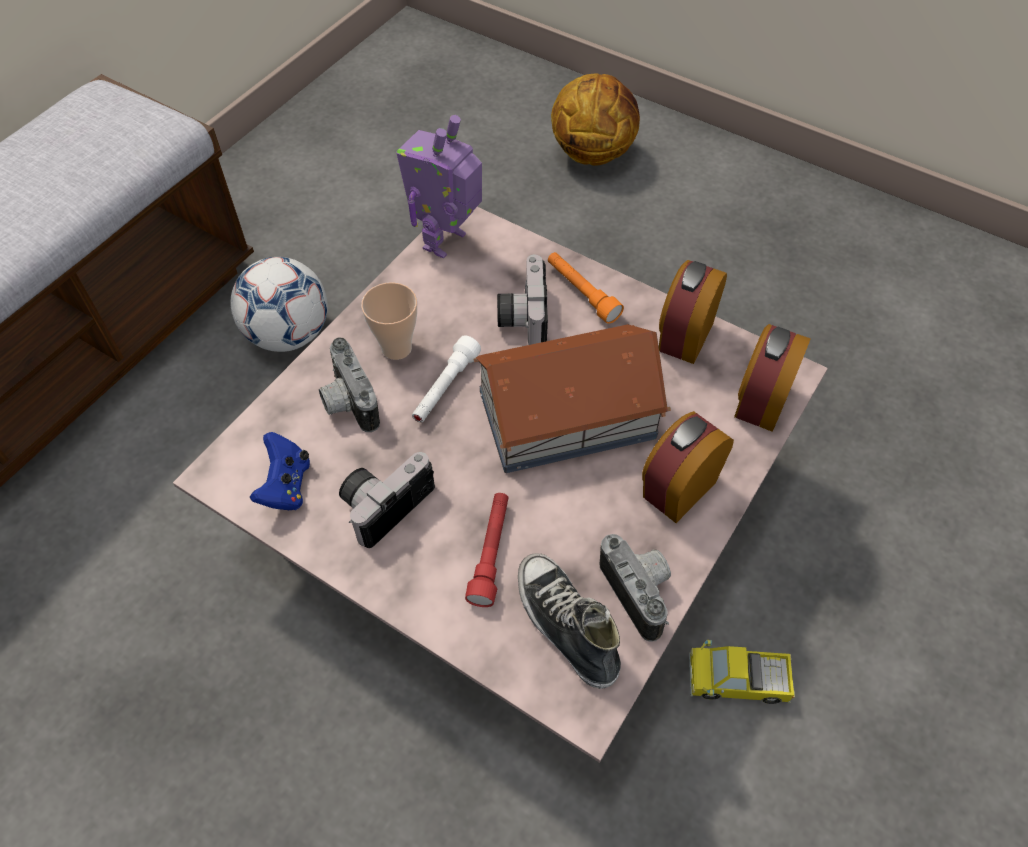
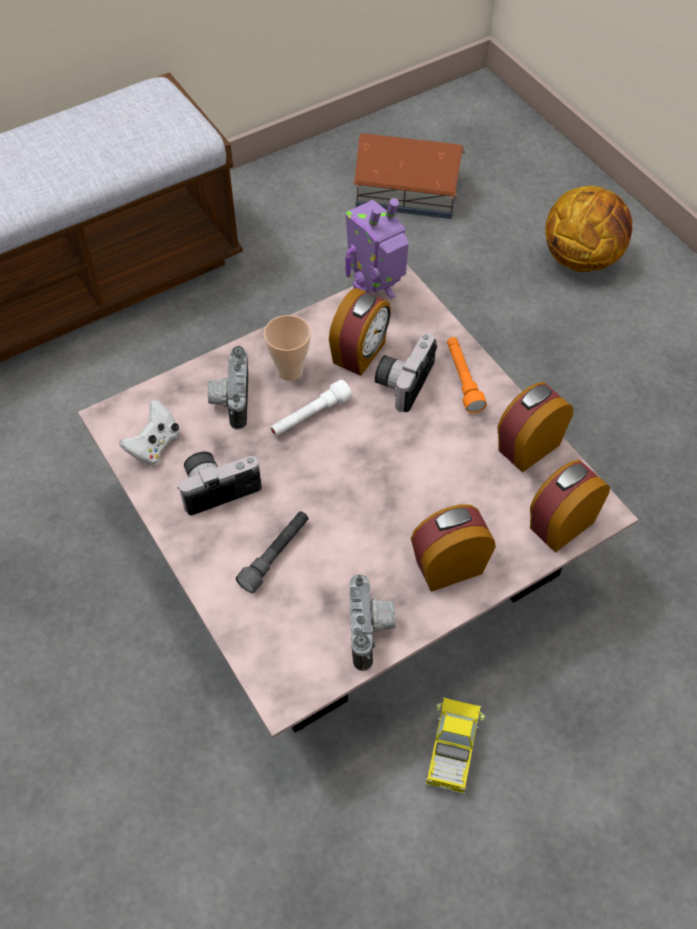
camera: 25 degrees right, 0 degrees up
(286, 485) = (154, 445): blue game controller -> white game controller
(289, 334) = (240, 330): football -> none
(462, 304) = (360, 354): none -> alarm clock
(491, 553) = (275, 555): red flashlight -> grey flashlight
(564, 413) = (392, 472): toy house -> toy house (406, 191)
(565, 625) = (301, 630): shoe -> none
(737, 680) = (452, 750): toy truck -> toy truck turned 75 degrees clockwise

